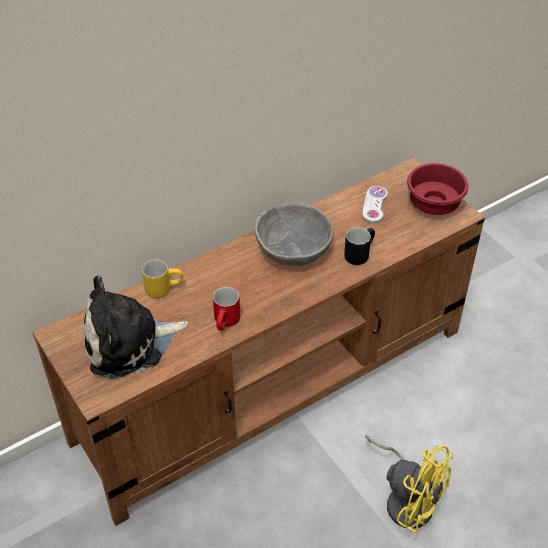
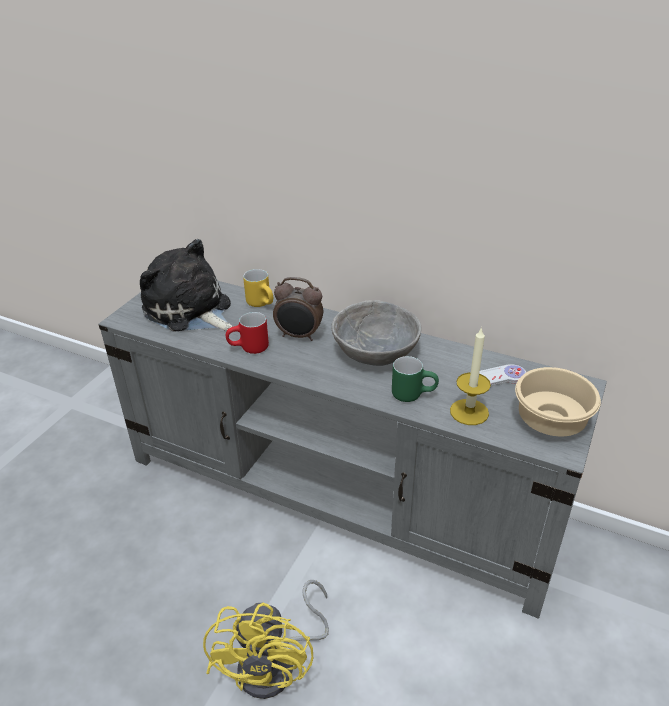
camera: 60 degrees right, 10 degrees down
(234, 284) = (299, 336): none -> alarm clock
(274, 384) = (339, 492): brown tv stand -> grey tv stand
(358, 253) = (413, 393): black mug -> green mug
(398, 236) = (469, 412): none -> candle
(433, 205) = (548, 422): red bowl -> beige bowl

